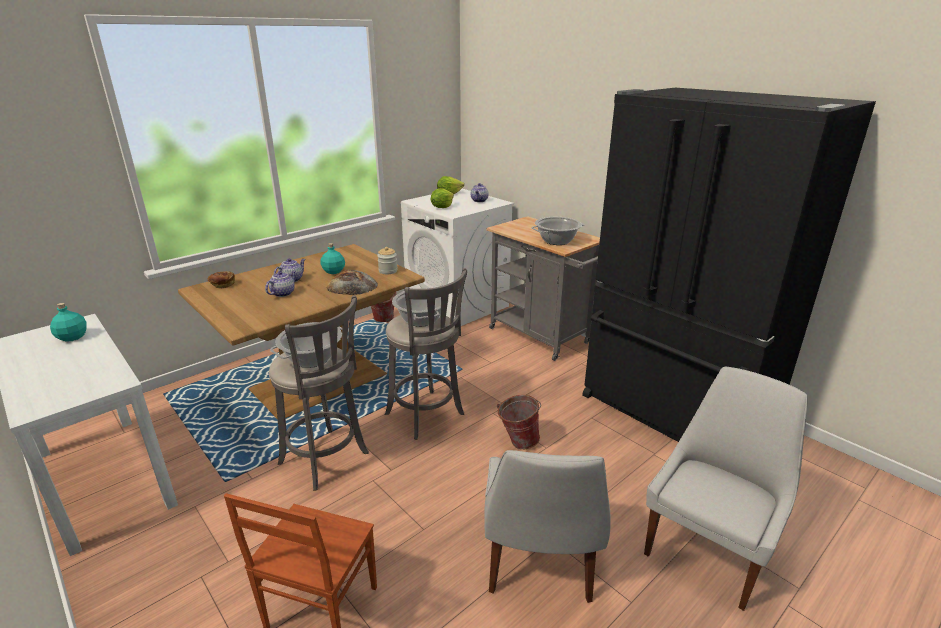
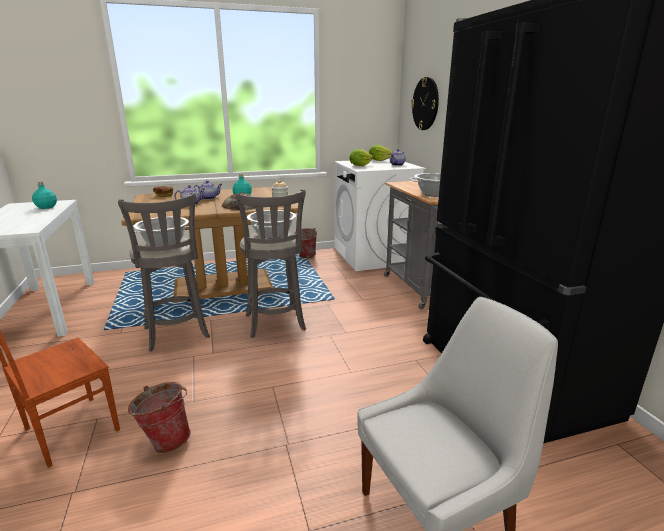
camera: 25 degrees right, 5 degrees down
(506, 132) = (425, 104): none -> wall clock
(517, 441) = (330, 360): bucket -> bucket (166, 439)
(539, 564) = (256, 462): white chair -> none

